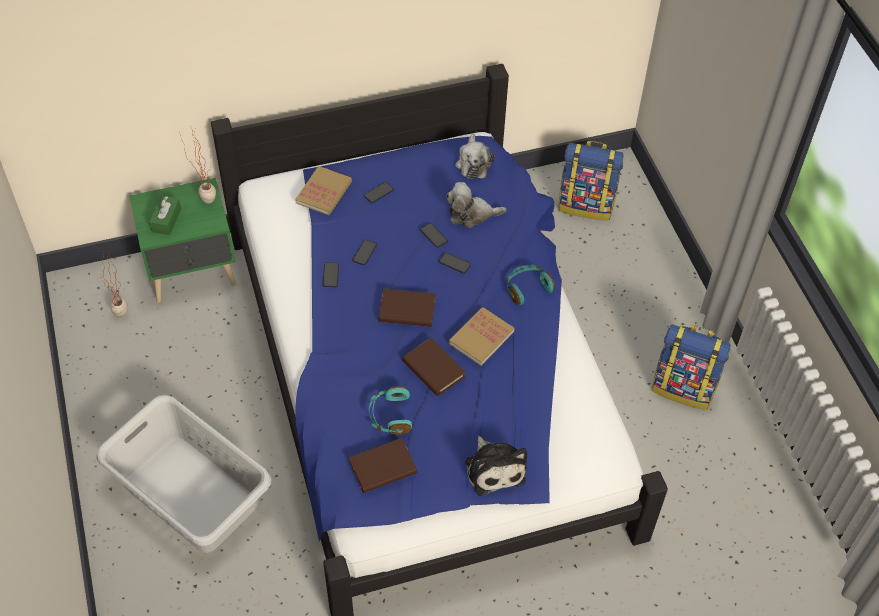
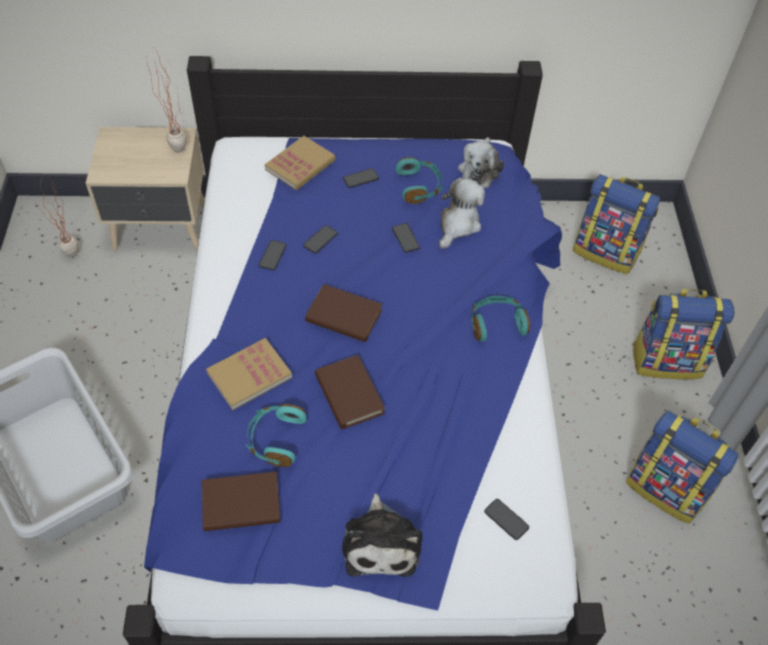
camera: 15 degrees right, 0 degrees up
(166, 220) = (126, 159): green tissue box -> none
(193, 273) = (162, 229): green nightstand -> beige nightstand
(429, 189) = (419, 186): none -> turquoise headphones
(454, 263) = (419, 275): phone -> phone (506, 519)
(471, 214) = (458, 224): plush toy -> plush toy turned 105 degrees clockwise
(481, 338) = (421, 370): book -> book (249, 375)
(659, 285) = (667, 360): none -> backpack

